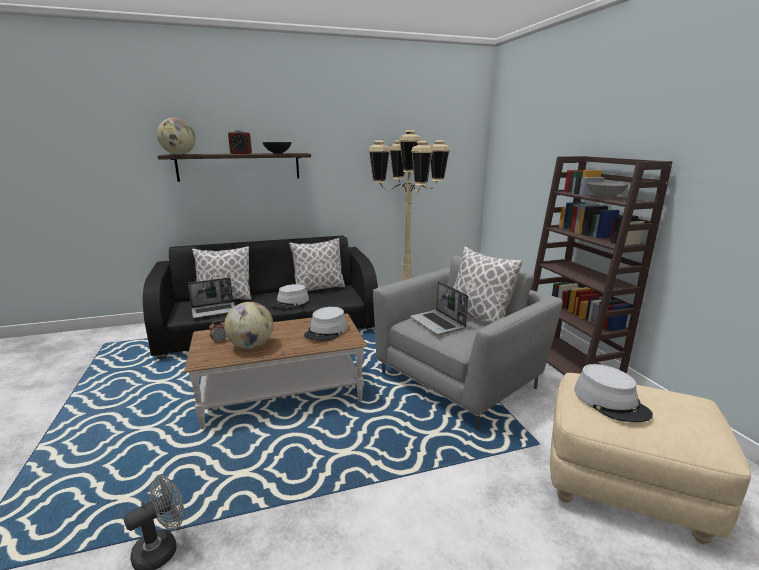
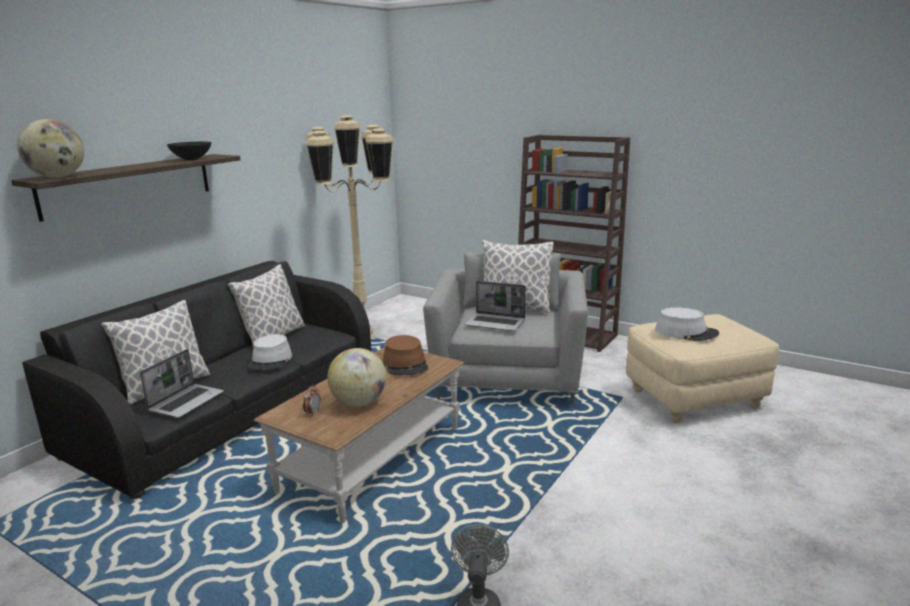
camera: 40 degrees left, 0 degrees up
(241, 153) = (139, 165): alarm clock -> none
(326, 331) = (405, 364): grey hat -> brown hat
(604, 197) = (580, 173): grey bowl -> none

